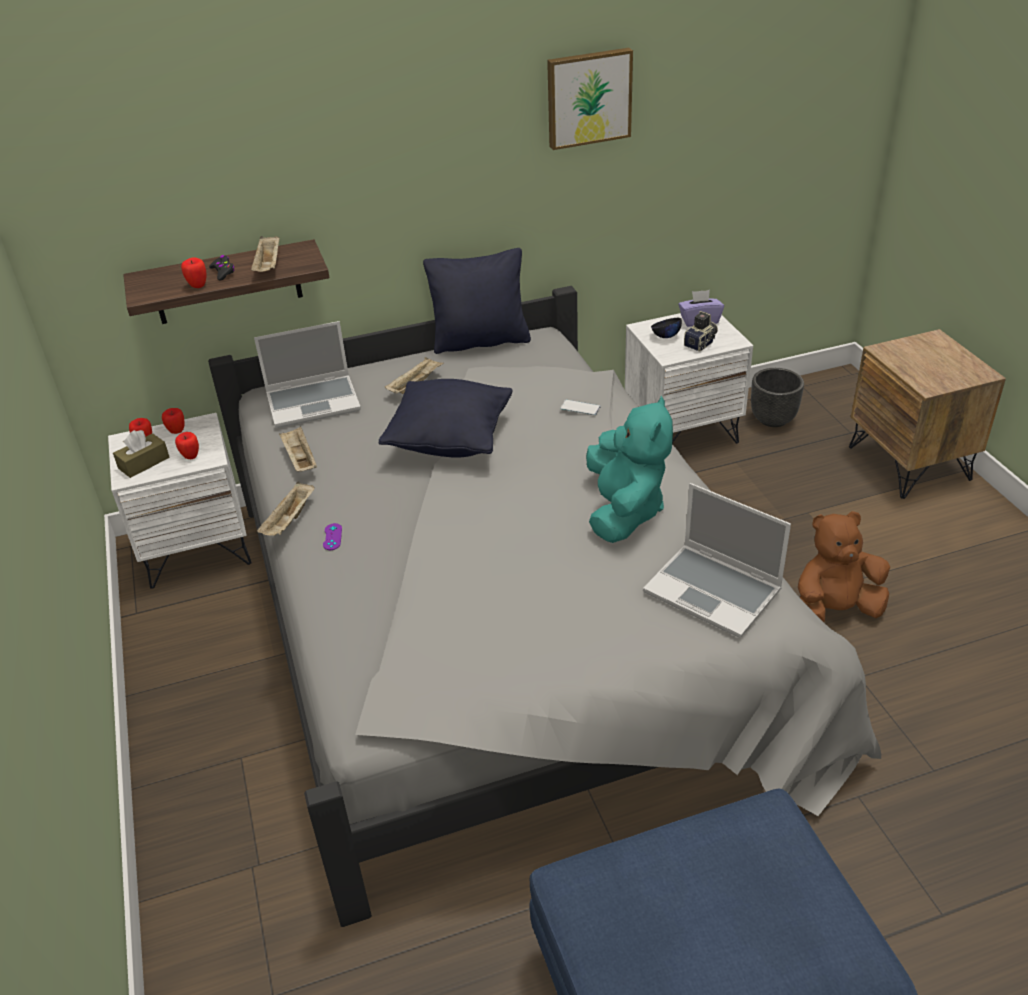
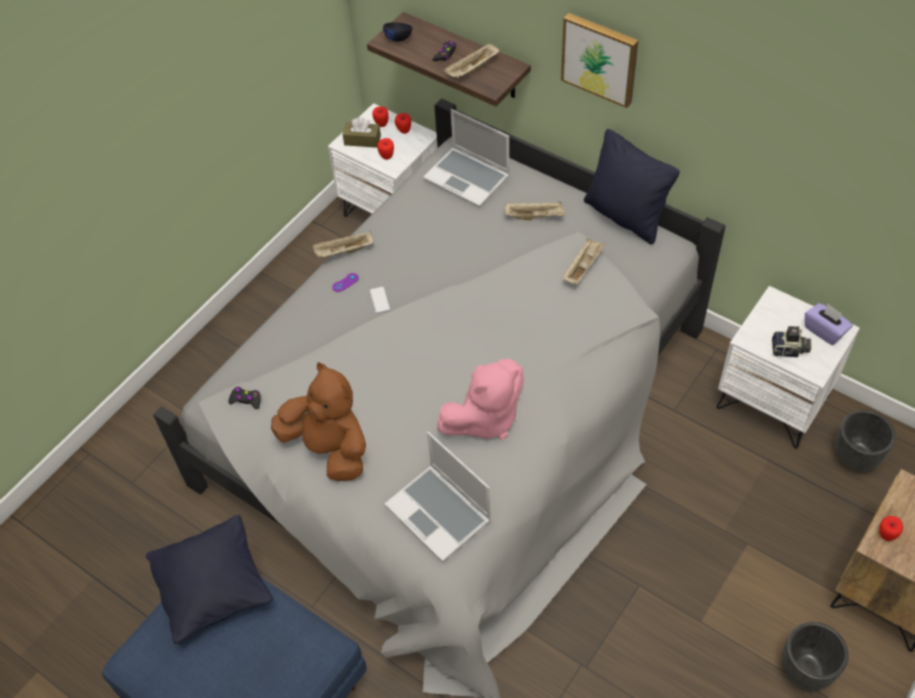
camera: 55 degrees right, 15 degrees up
(198, 286) = (418, 55): apple -> apple (886, 535)
(300, 460) = (404, 214): beige tray -> beige tray (583, 267)
(404, 685) = (246, 400): none -> black game controller
(450, 441) = (485, 277): black pillow -> black pillow (214, 589)
(580, 408) = (585, 325): phone -> phone (379, 300)
(588, 97) = (781, 92): picture -> picture (600, 58)
(624, 511) = (485, 418): turquoise plush toy -> pink plush toy
(665, 336) = (776, 321): black bowl -> black bowl (398, 38)
(714, 591) = (440, 513): laptop -> laptop turned 45 degrees counterclockwise
(833, 611) = (640, 615): brown plush toy -> brown plush toy (329, 448)
(954, 541) = (805, 671): none -> black planter

